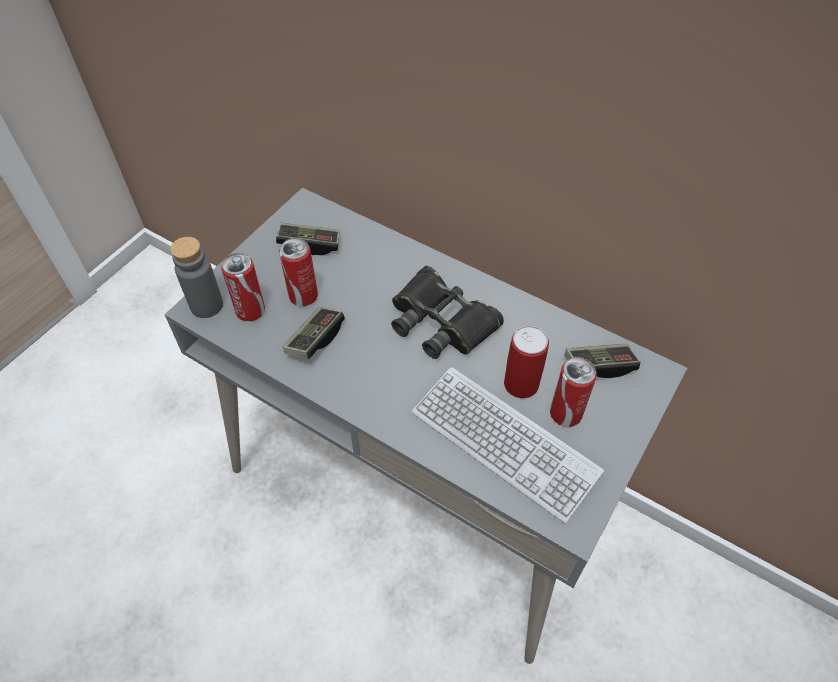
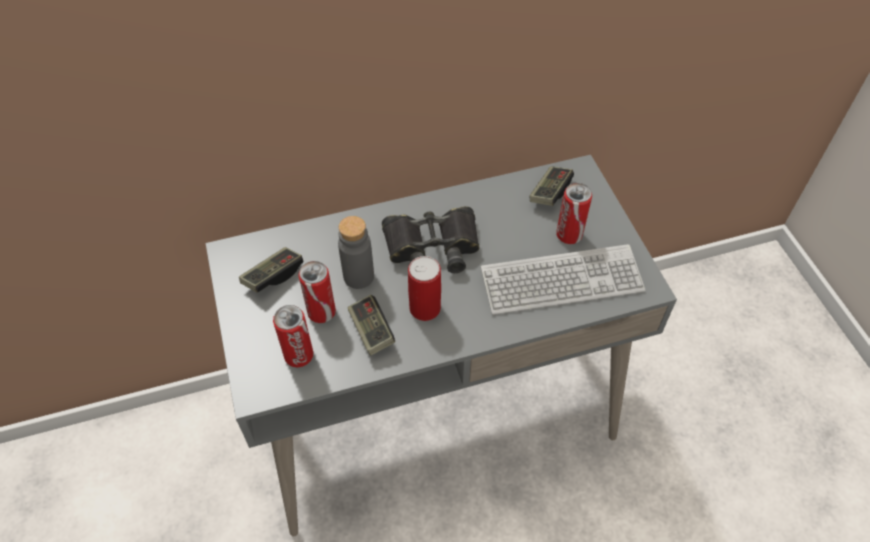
camera: 50 degrees left, 0 degrees up
(206, 305) = (260, 382): grey bottle -> grey bottle (358, 276)
(521, 384) = (526, 240): can -> can (425, 308)

